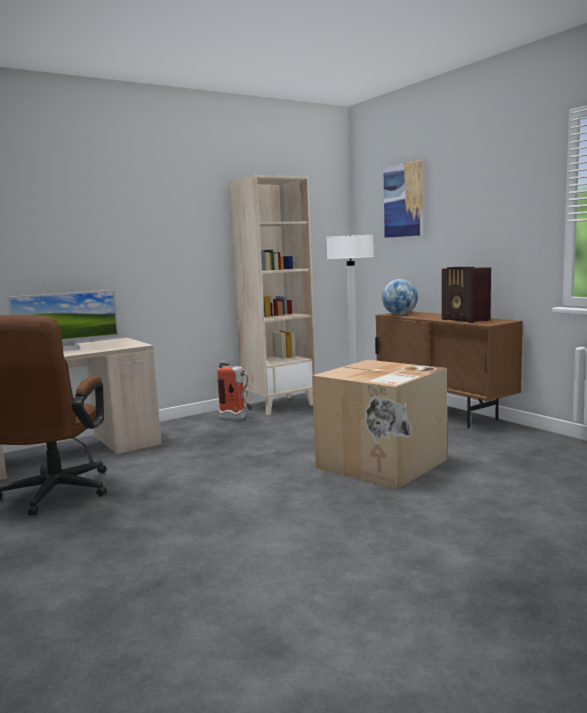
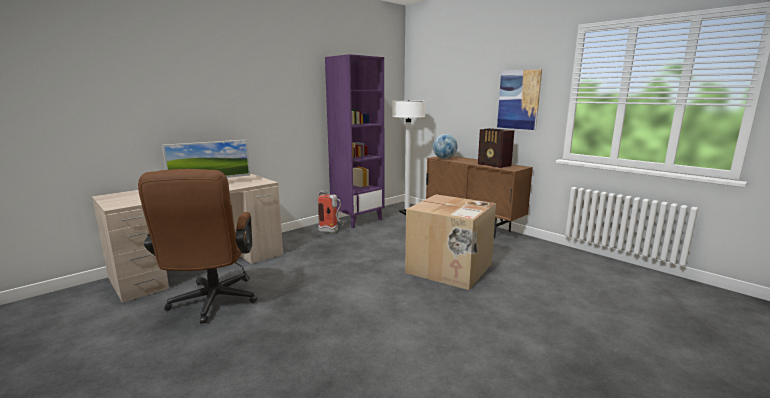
camera: 10 degrees left, 5 degrees up
(279, 405) = (357, 220): beige bookcase -> purple bookcase
(403, 200) = (447, 77): picture -> picture (519, 100)

